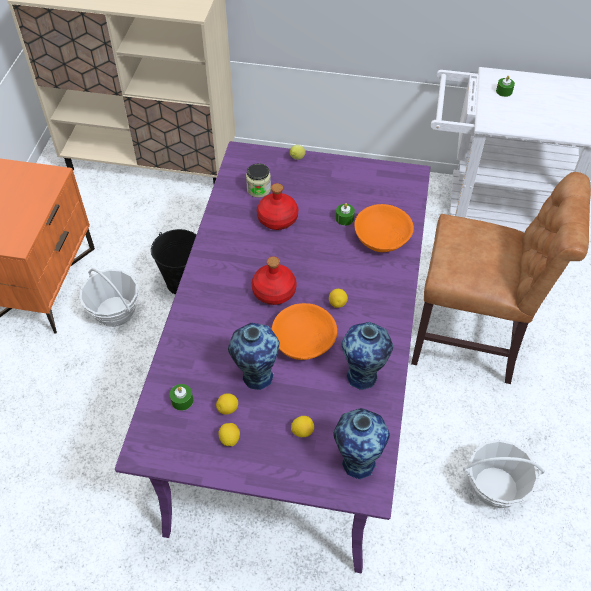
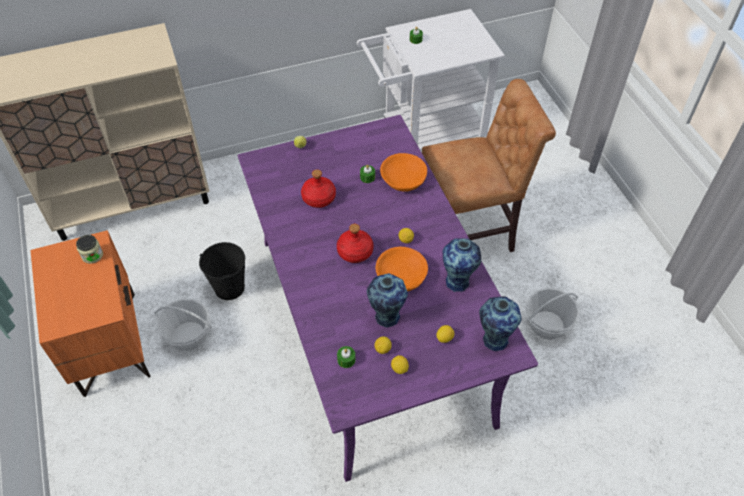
camera: 30 degrees left, 0 degrees up
(258, 189) = (288, 182): jar -> jar (92, 255)

